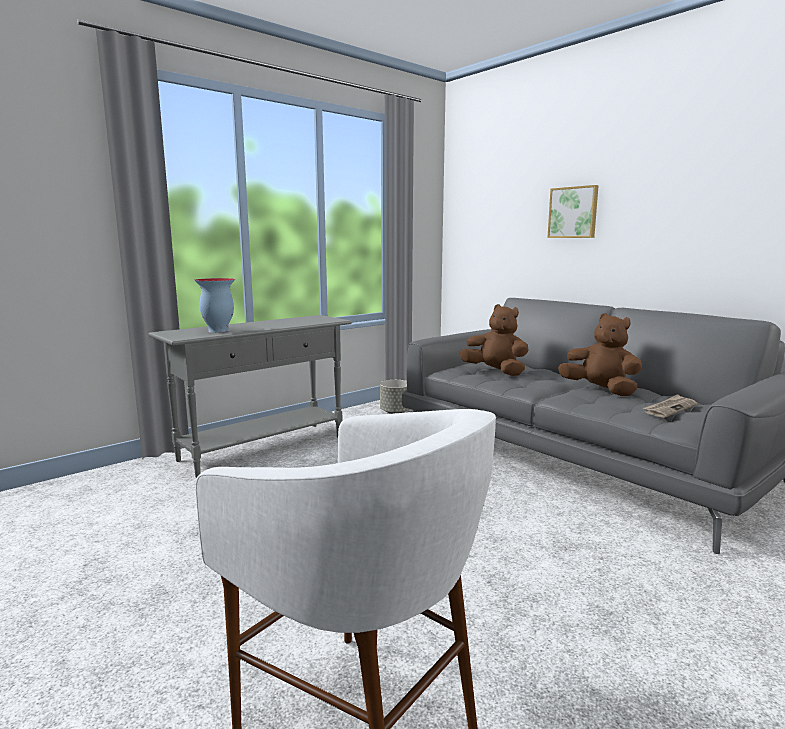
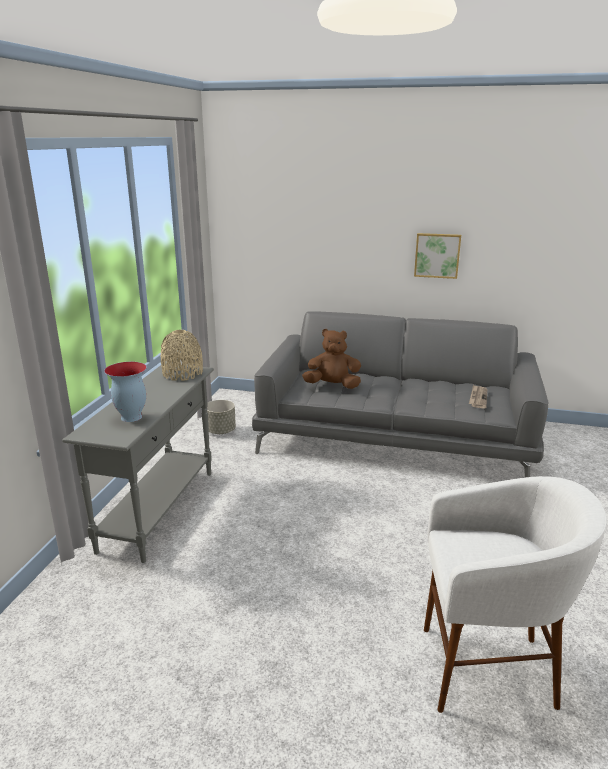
camera: 35 degrees left, 10 degrees up
(318, 319) = (182, 373): none -> beige vase
(573, 212) = (353, 235): picture -> picture (437, 255)
(600, 390) = (421, 389): brown plush toy -> none

